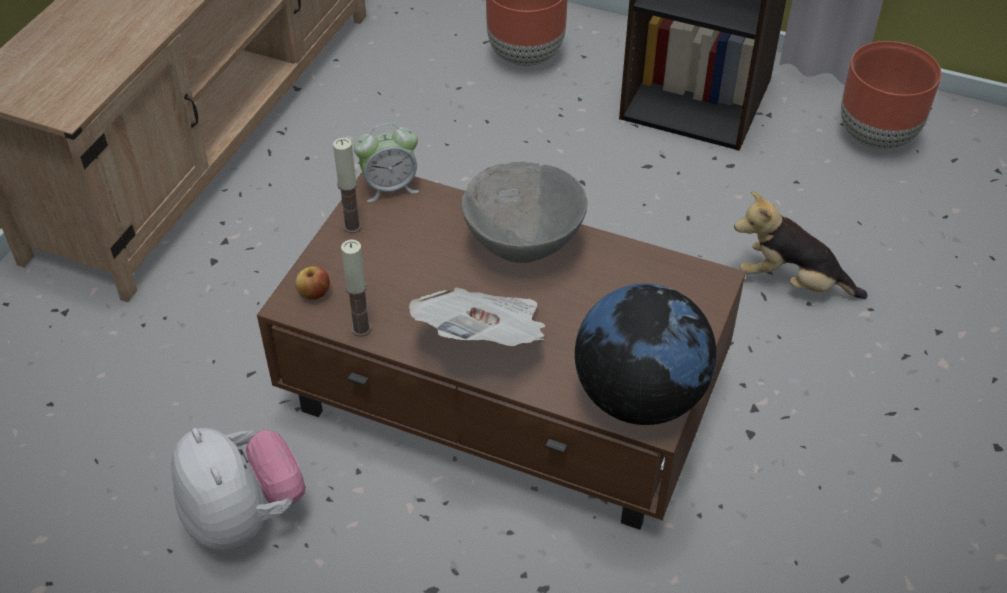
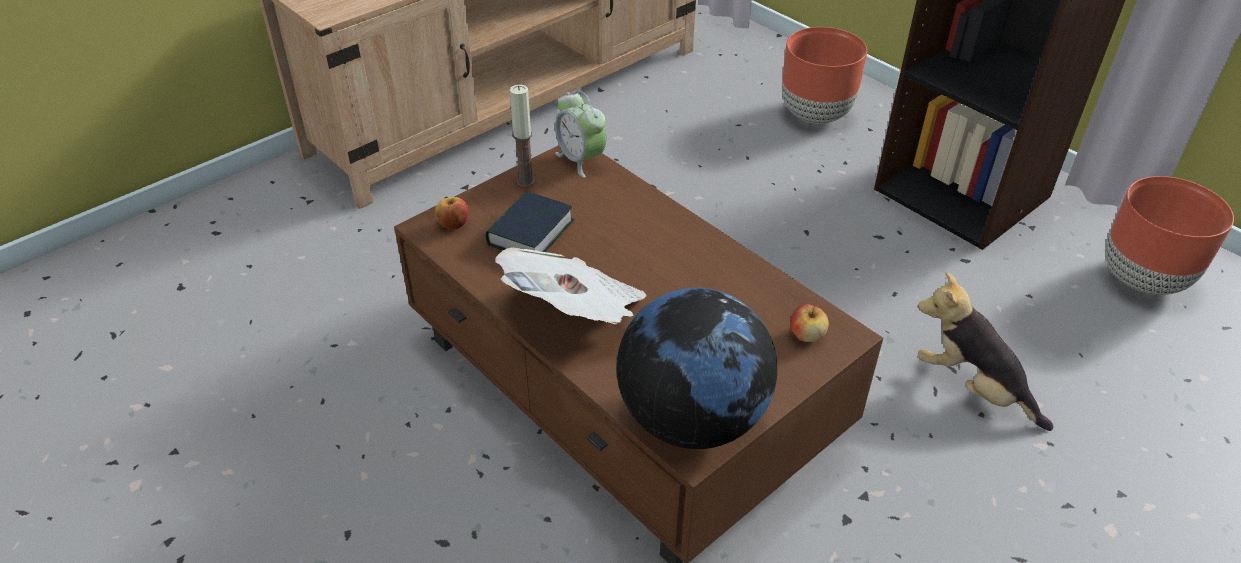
camera: 25 degrees right, 5 degrees down
(244, 516) = (329, 411): plush toy -> none
(361, 328) = (472, 266): candle -> none
(390, 187) = (581, 160): alarm clock -> alarm clock turned 45 degrees clockwise
(392, 277) = (530, 233): none -> book
(523, 245) = (669, 243): grey bowl -> none
(686, 291) = (806, 335): none -> apple

